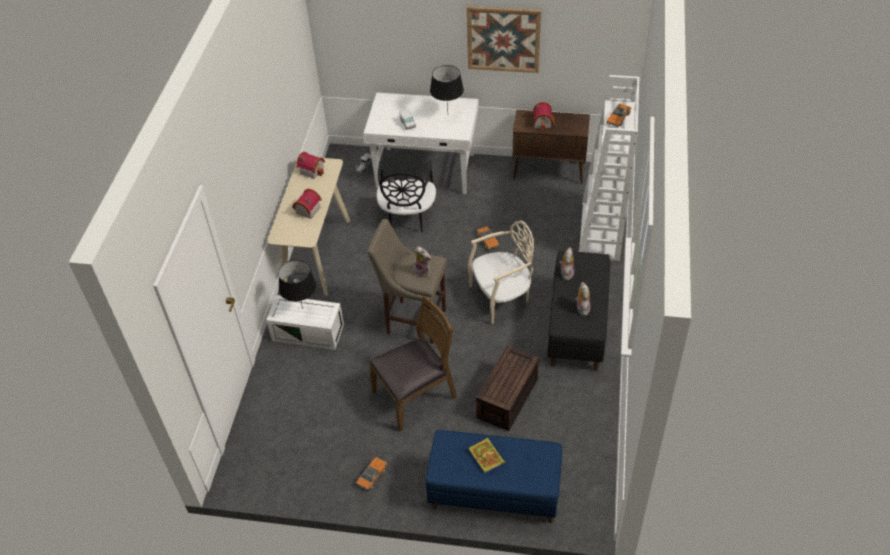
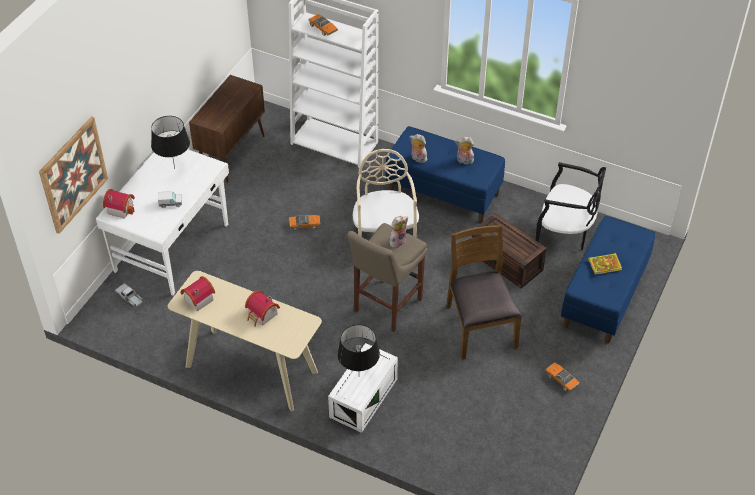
camera: 75 degrees left, 0 degrees up
(407, 218) = (237, 279): black chair -> black chair (565, 233)
(503, 39) = (167, 60): picture -> picture (73, 174)
(543, 122) = (222, 108): toy house -> toy house (120, 208)
(577, 327) = (444, 192): black bench -> blue bench

